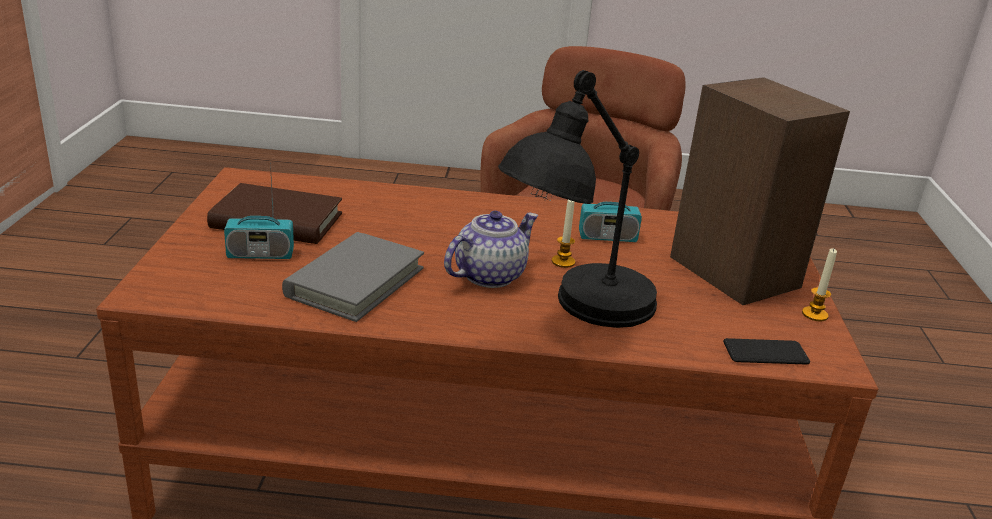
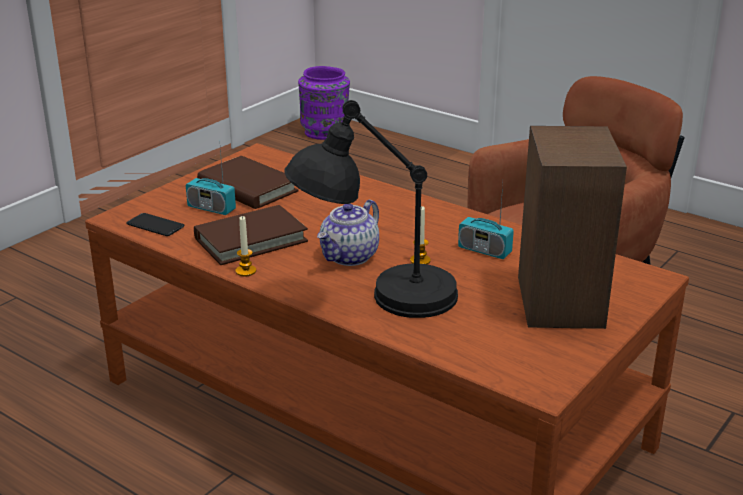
camera: 35 degrees right, 0 degrees up
(158, 157) = (325, 132): none -> purple vase
(355, 282) = (251, 240): grey book -> brown book
(489, 275) = (350, 257): teapot -> teapot turned 135 degrees clockwise
(765, 353) = (493, 364): phone -> phone (155, 225)
(814, 314) = (584, 350): candle -> candle (246, 271)

